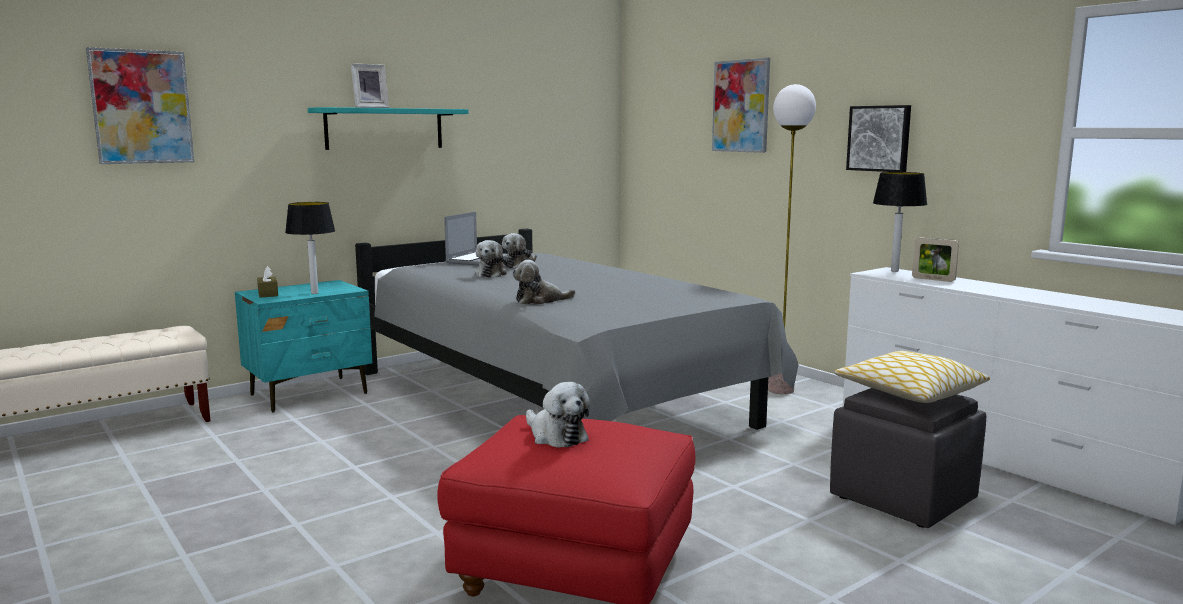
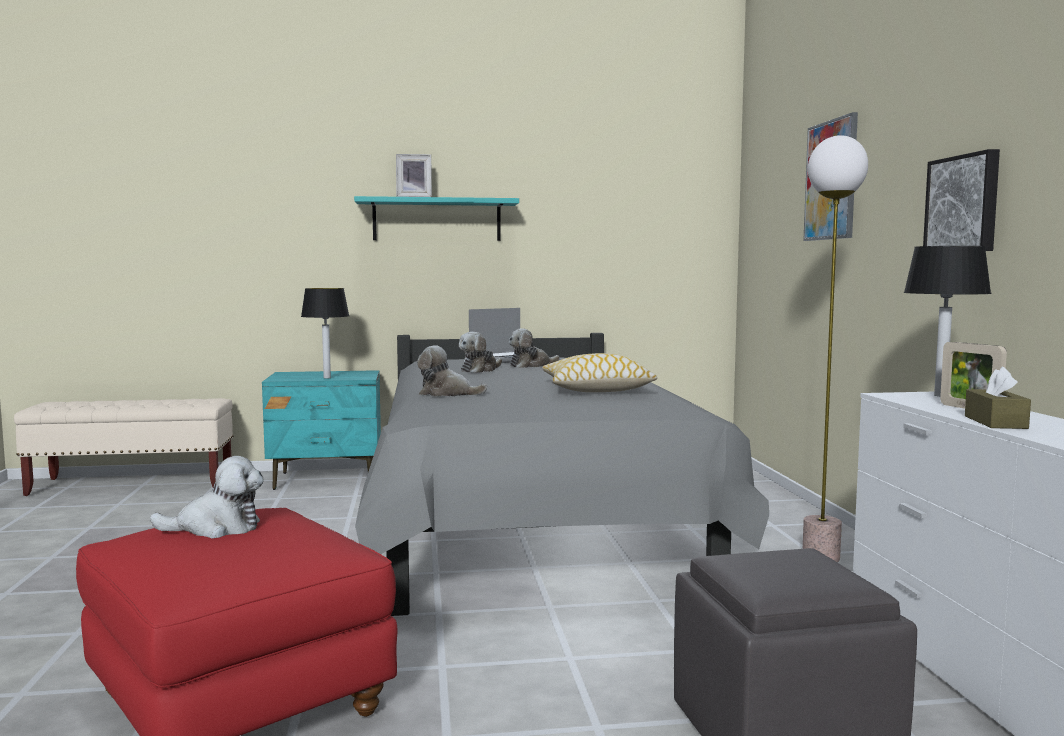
camera: 30 degrees right, 5 degrees down
(141, 107) = (204, 199): picture -> none
(268, 293) = (292, 375): brown tissue box -> brown tissue box (995, 422)
(556, 436) = (216, 528): plush toy -> plush toy turned 90 degrees counterclockwise
(909, 392) = (789, 567): pillow -> pillow (596, 389)

